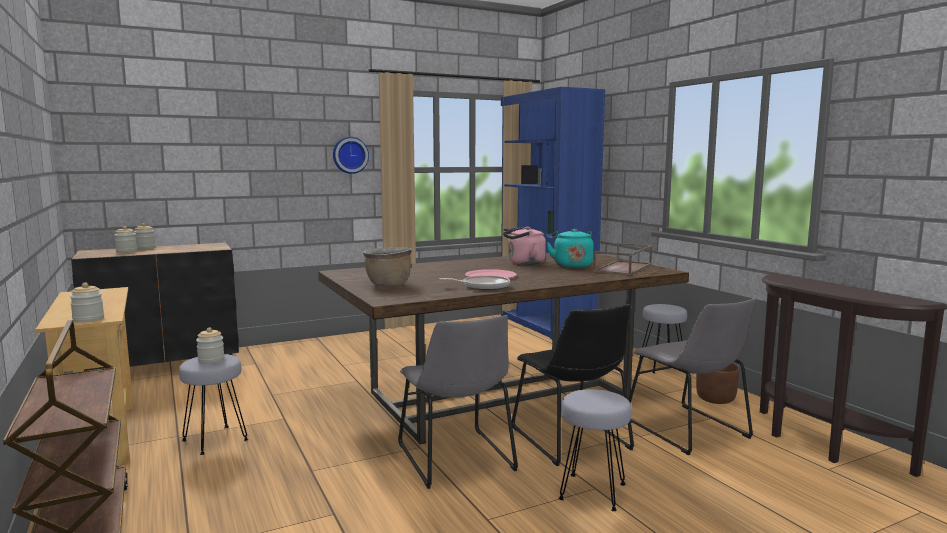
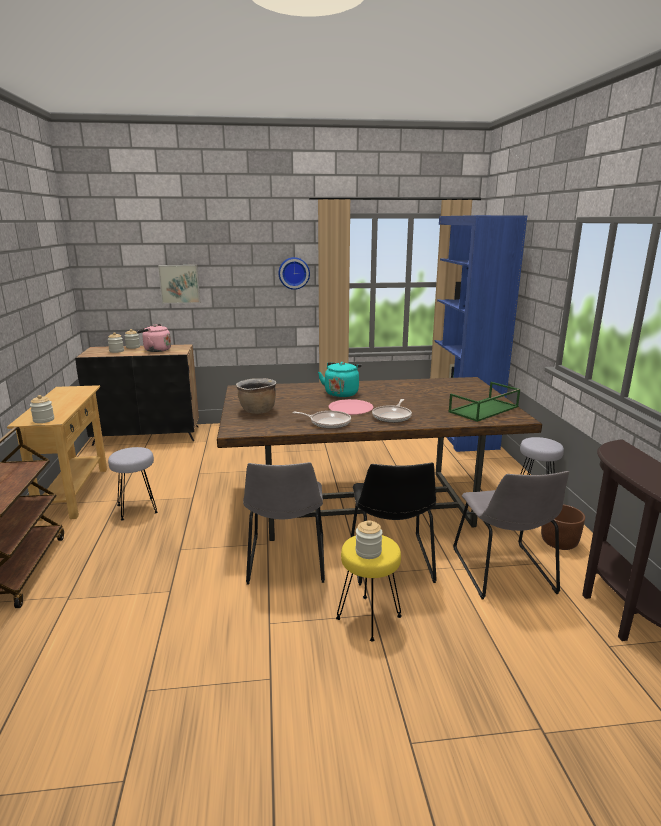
camera: 20 degrees right, 10 degrees up
(209, 166) = (179, 284): none -> picture
(211, 360) = (131, 453): jar -> jar (368, 552)
(524, 263) = (400, 392): pink kettle -> pink kettle (155, 350)
(543, 278) = (392, 416): none -> frying pan
(571, 265) = (439, 400): turquoise kettle -> turquoise kettle (341, 393)
(593, 492) = (369, 618): grey stool -> yellow stool
(623, 268) = (484, 410): brown tray -> green tray

